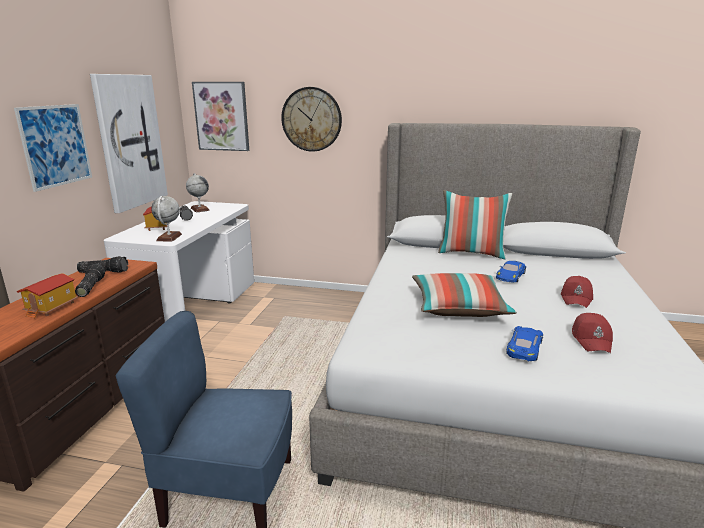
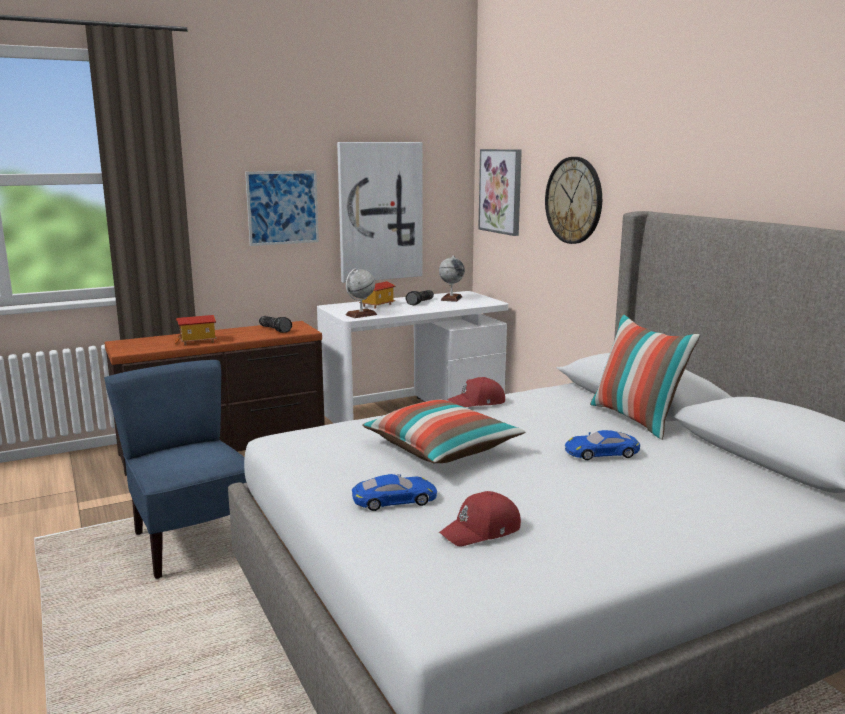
camera: 50 degrees right, 5 degrees down
(90, 287) = (243, 336): flashlight -> none
(576, 298) = (607, 502): red cap -> red cap (477, 403)

